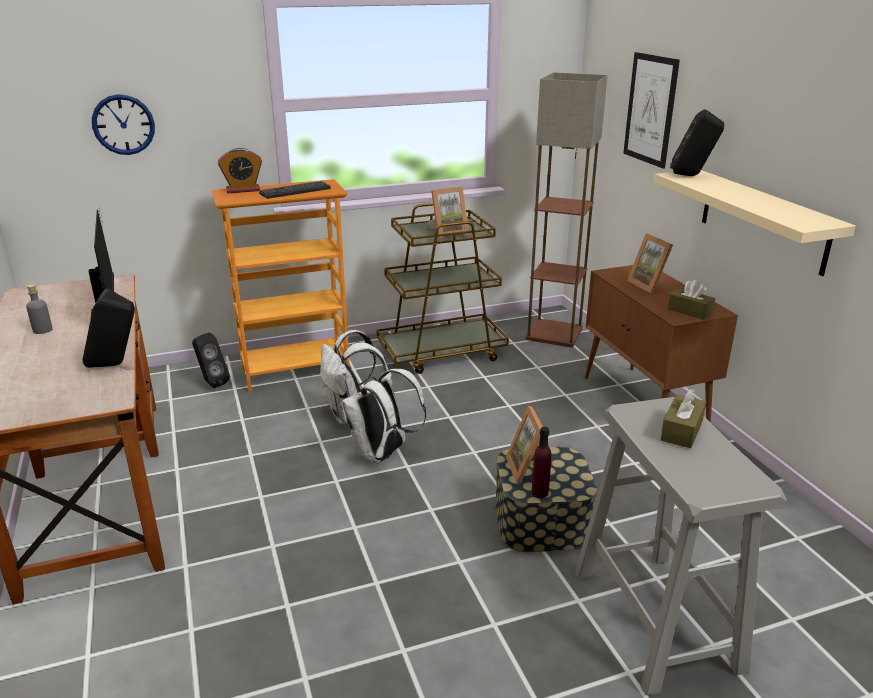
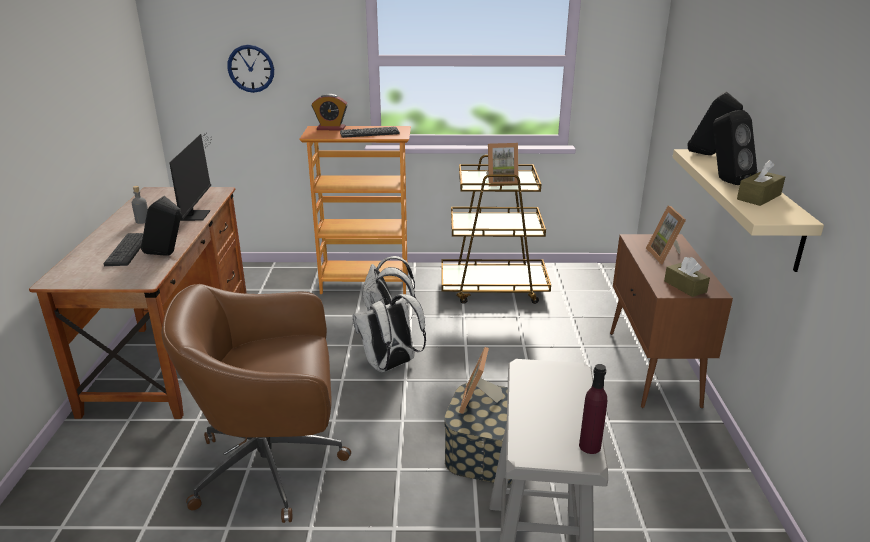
camera: 20 degrees right, 0 degrees up
(53, 367) = (127, 250): none -> keyboard
(211, 383) = (297, 282): black speaker -> black speaker (725, 181)
(316, 594) = (273, 465): none -> brown office chair
(540, 492) = (474, 425): purple bottle -> purple bottle (590, 446)
(555, 333) = (608, 288): floor lamp -> none
(650, 109) = (701, 86): picture -> none
(681, 431) = (558, 394): brown tissue box -> brown tissue box (759, 197)

